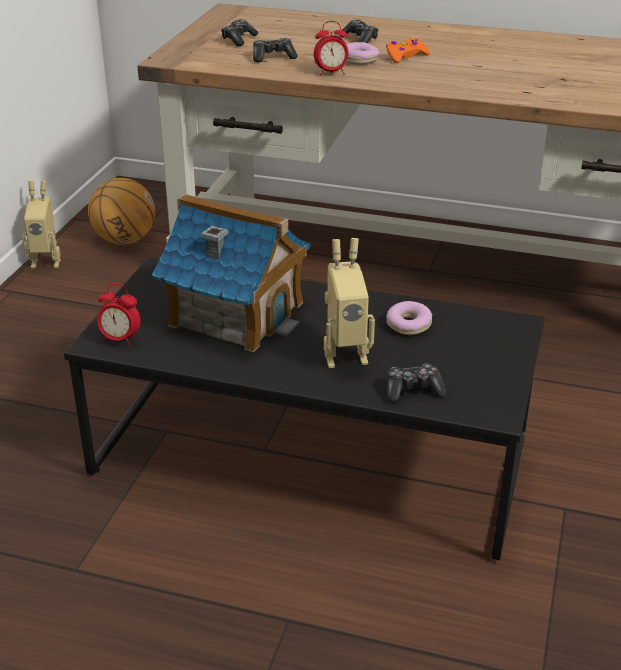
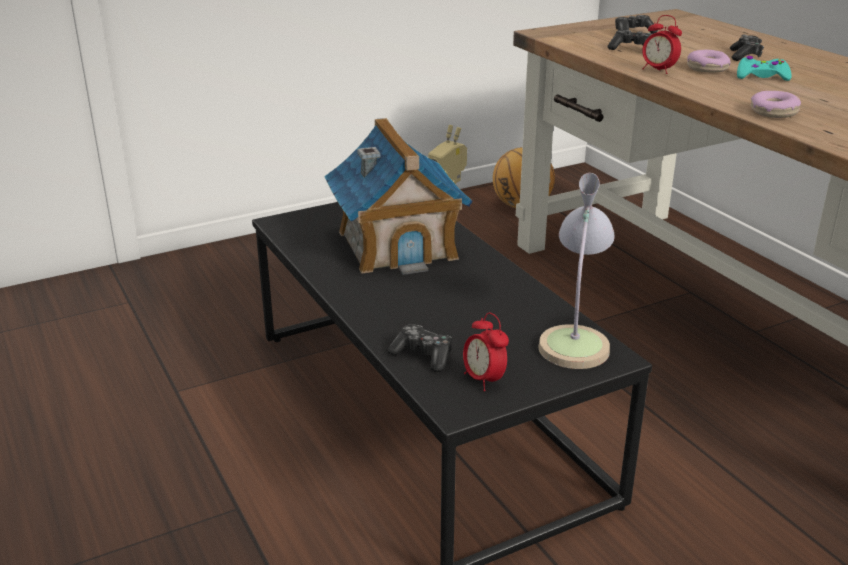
camera: 45 degrees right, 5 degrees down
(120, 340) = (295, 227): alarm clock -> alarm clock (484, 380)
(344, 355) = (420, 306): toy robot -> none
(405, 56) = (761, 76): orange game controller -> turquoise game controller
(408, 325) = (511, 311): donut -> donut (773, 112)
(480, 324) = (575, 340): none -> table lamp

